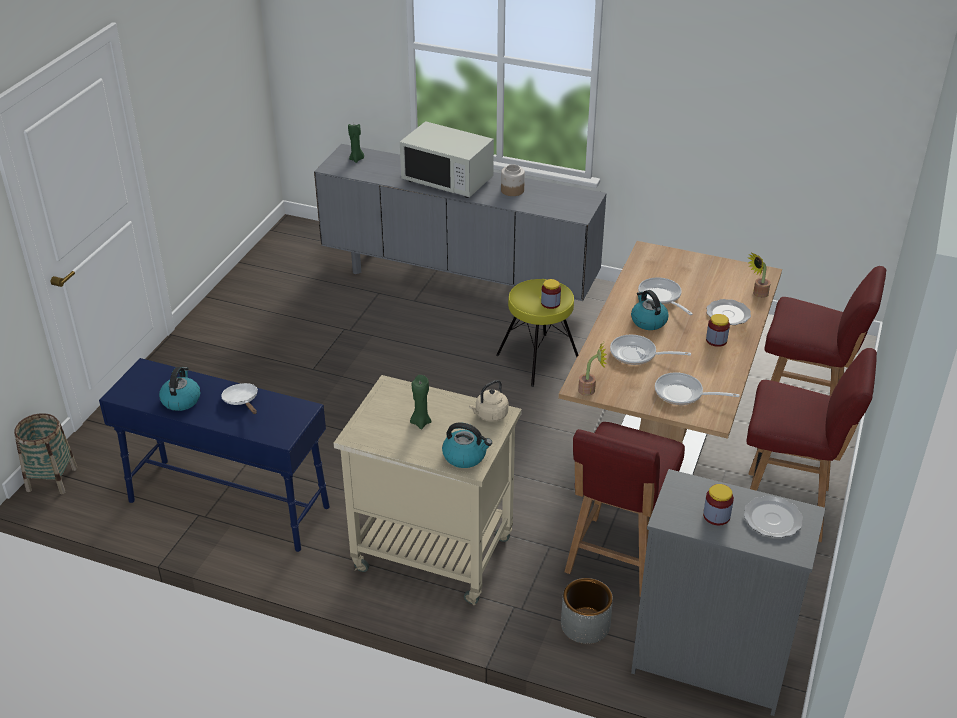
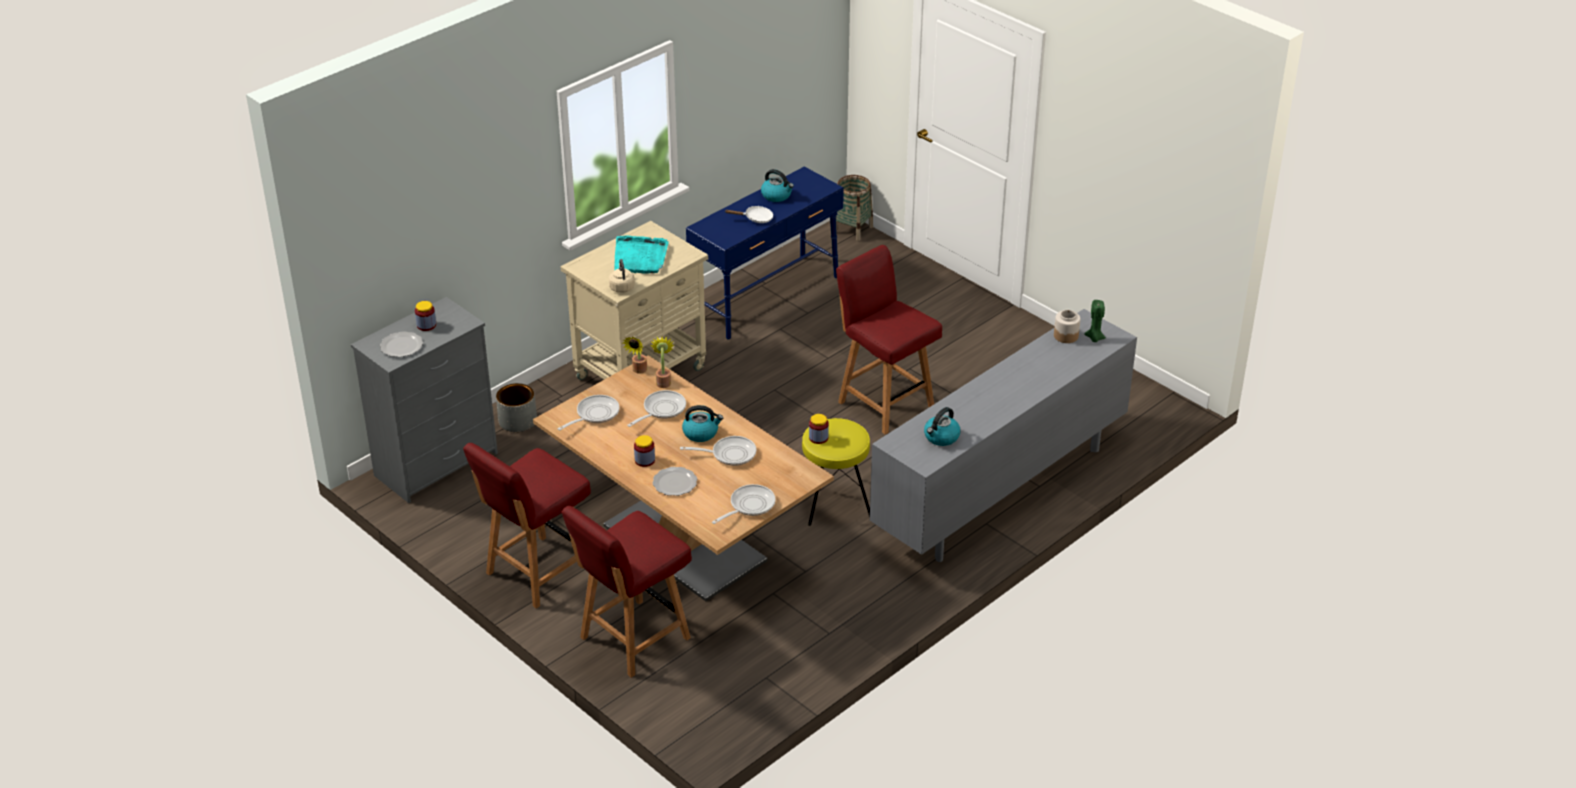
camera: 115 degrees right, 0 degrees up
(420, 422) = (640, 257): green candle -> turquoise tray
(448, 180) = (1015, 382): white microwave -> none
(465, 456) = (589, 266): kettle -> kettle (941, 437)
(512, 190) = (969, 417): jar -> jar (1066, 336)
(616, 558) = (564, 458): red chair -> red chair (884, 403)
(715, 268) = (749, 506): none -> frying pan
(758, 294) = (689, 515): potted plant -> potted plant (663, 381)

